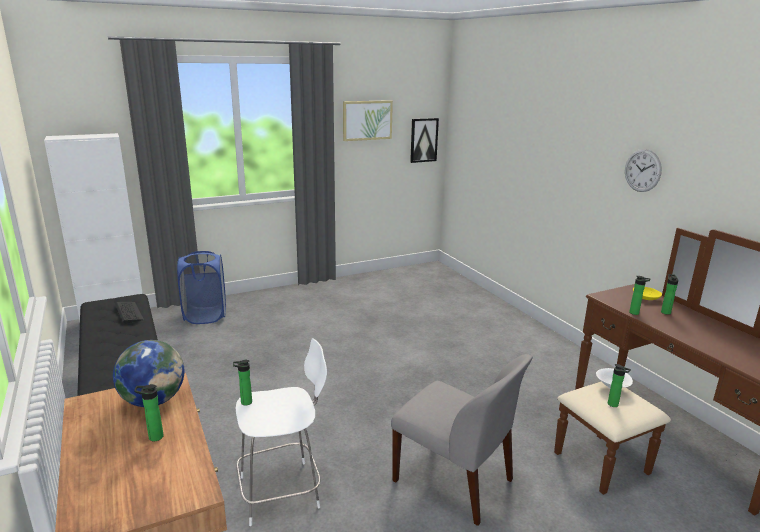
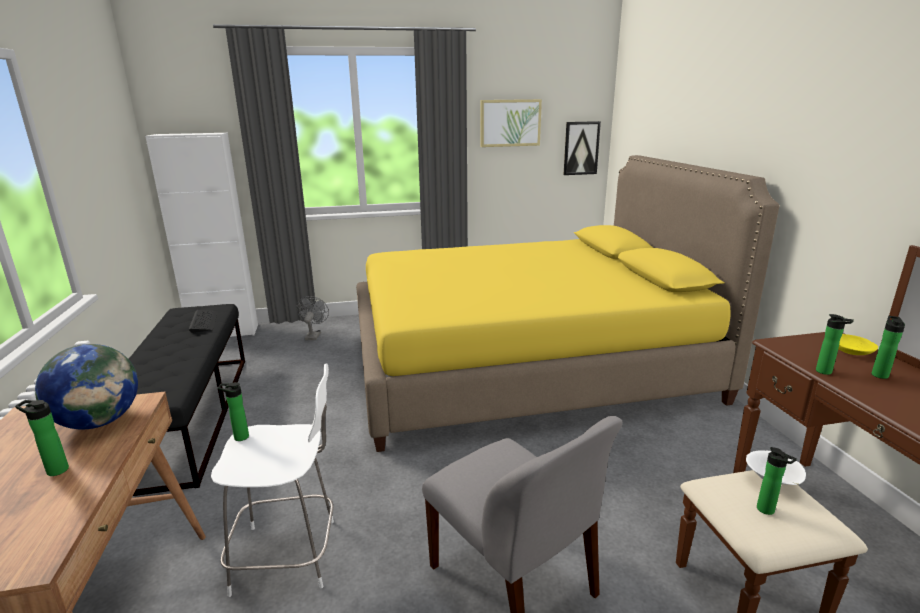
camera: 15 degrees right, 0 degrees up
(205, 316) = (313, 335): blue laundry basket -> grey fan
(402, 326) = (524, 366): none -> yellow bed
(642, 170) = (860, 162): wall clock -> none

